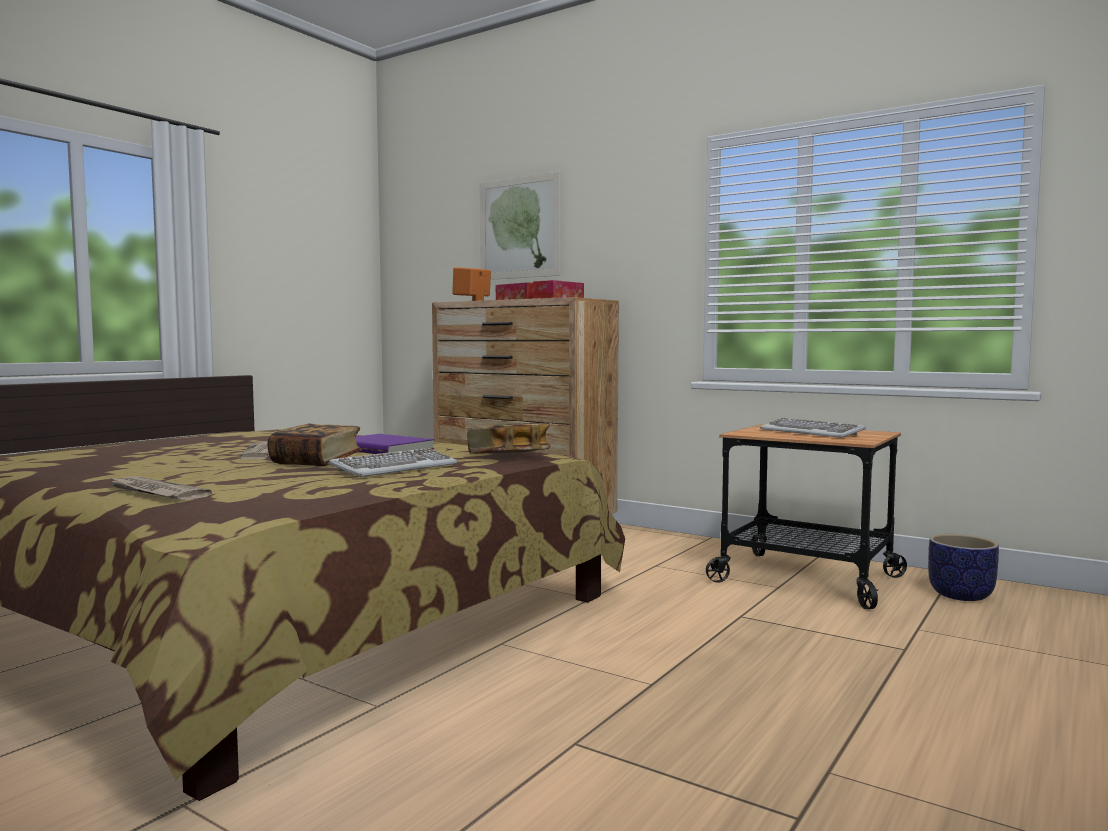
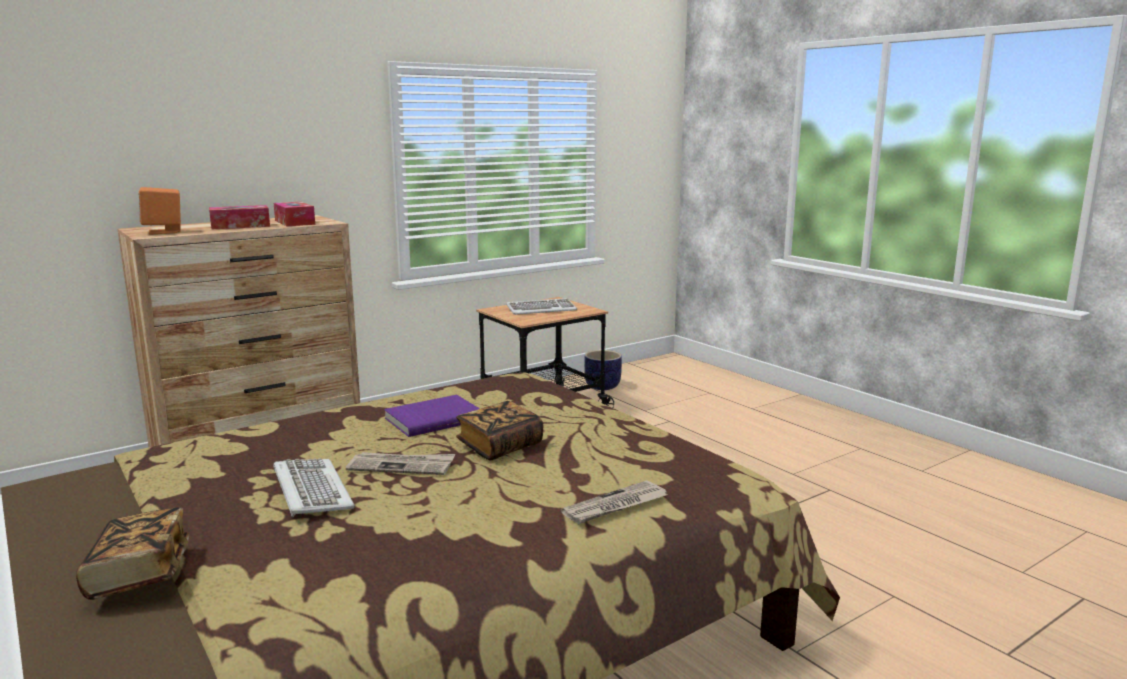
camera: 70 degrees left, 10 degrees up
(394, 468) = (558, 422): keyboard -> keyboard (310, 491)
(508, 456) = (523, 387): book -> book (139, 574)
(519, 228) = (162, 130): picture -> none

